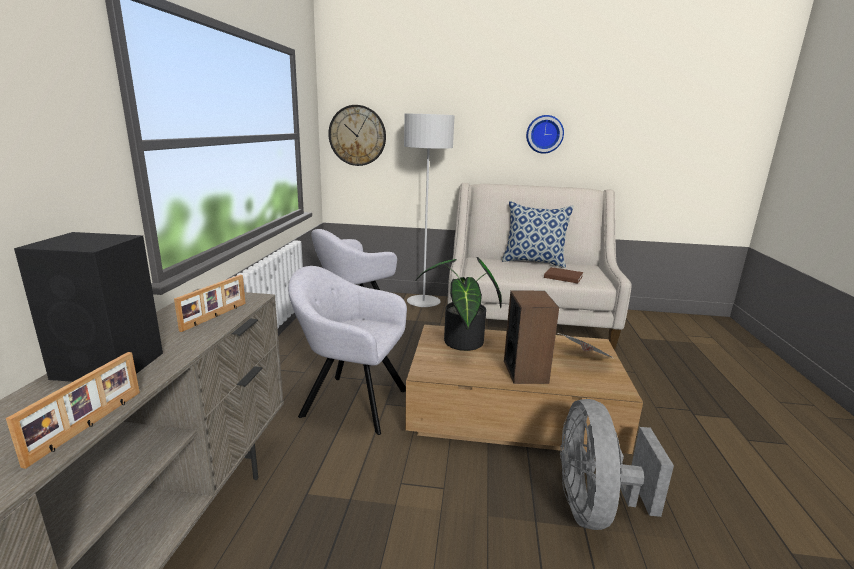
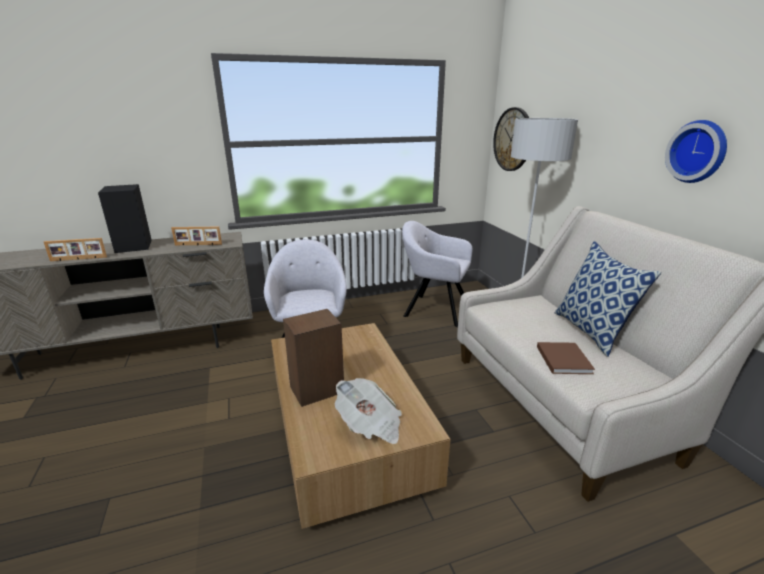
camera: 65 degrees right, 5 degrees up
(460, 344) = (348, 347): potted plant -> none
(594, 507) = (226, 513): grey fan -> none

